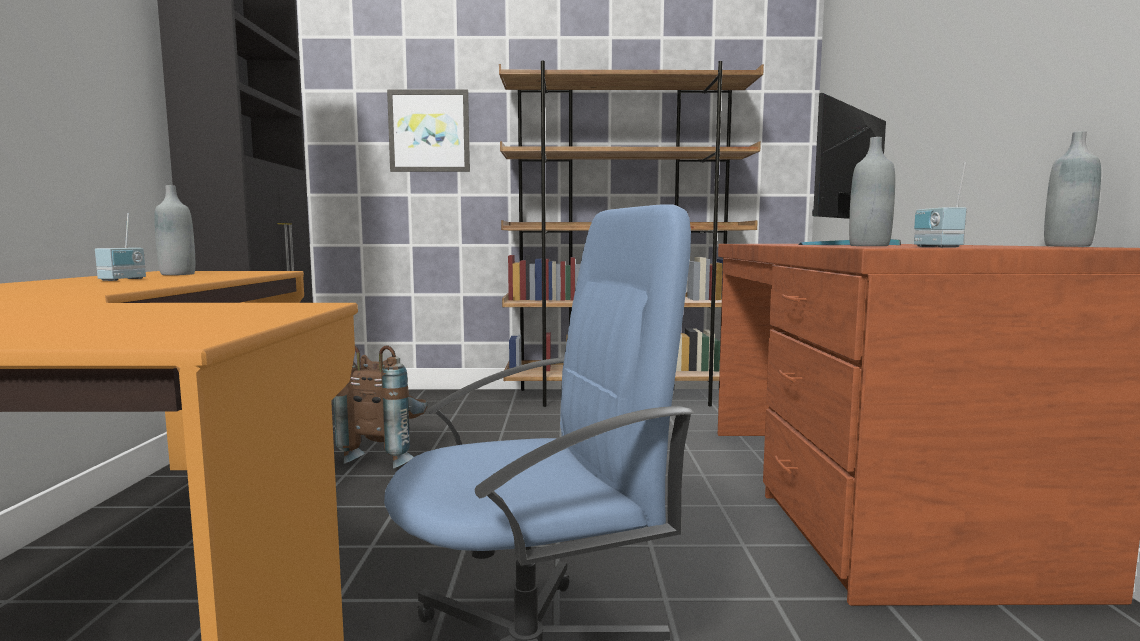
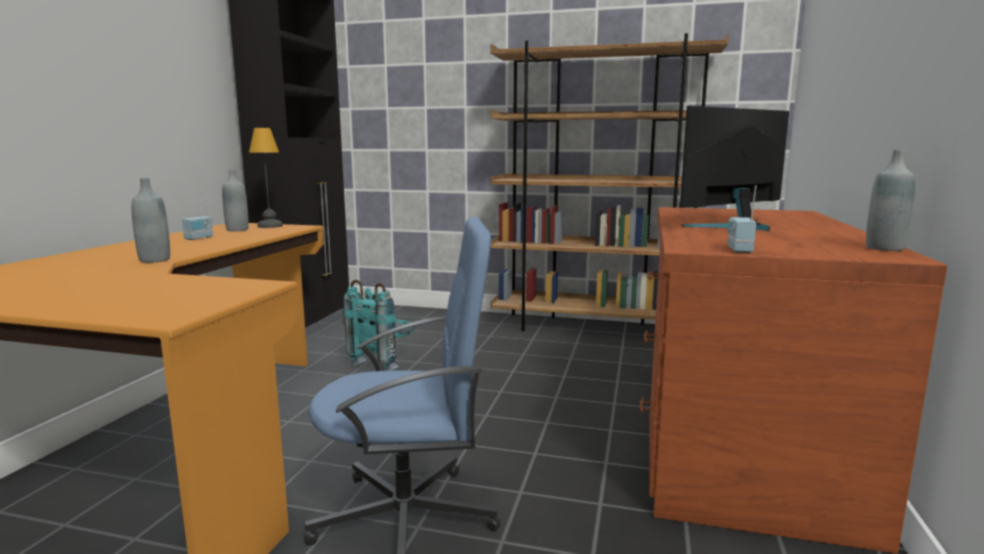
camera: 15 degrees right, 5 degrees up
(224, 271) = (269, 226): none -> table lamp
(388, 455) = (385, 362): brown backpack -> turquoise backpack
(429, 131) = (442, 97): picture -> none
(869, 246) = (713, 238): grey bottle -> grey bottle (154, 260)

